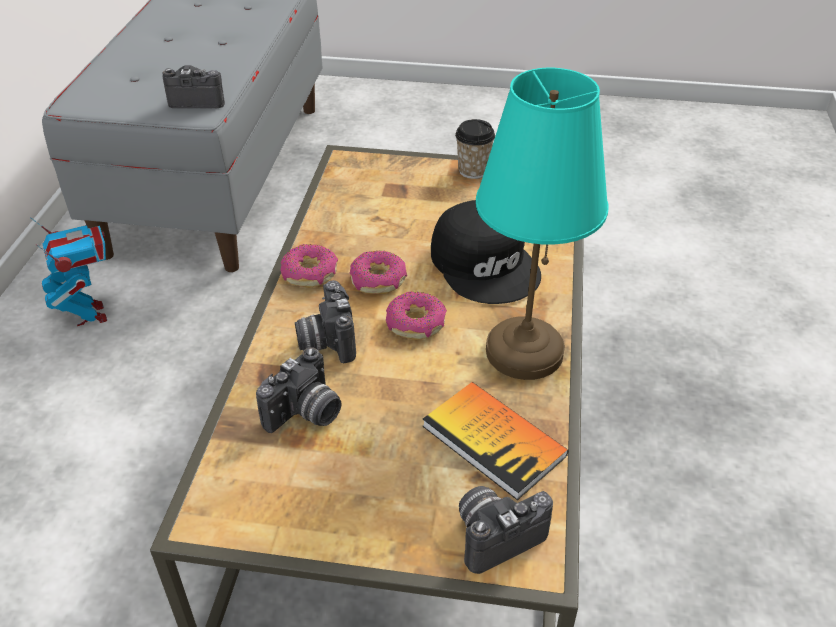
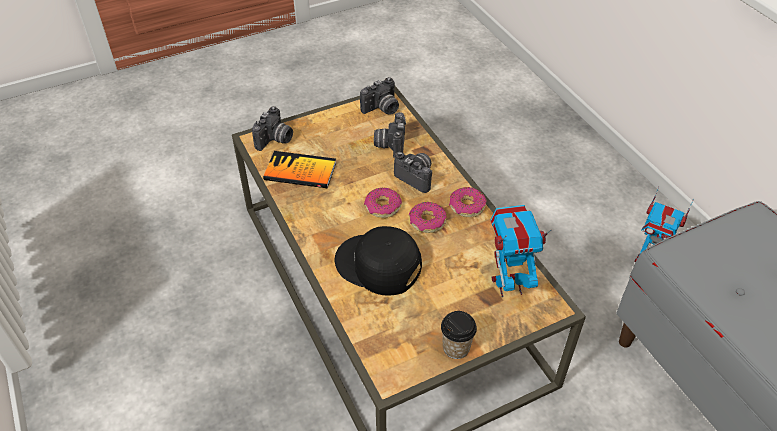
camera: 145 degrees right, 5 degrees up
(198, 99) = (698, 268): camera -> camera (382, 109)
(365, 190) = (508, 285): none -> toy robot
(524, 353) = (315, 218): turquoise table lamp -> none

